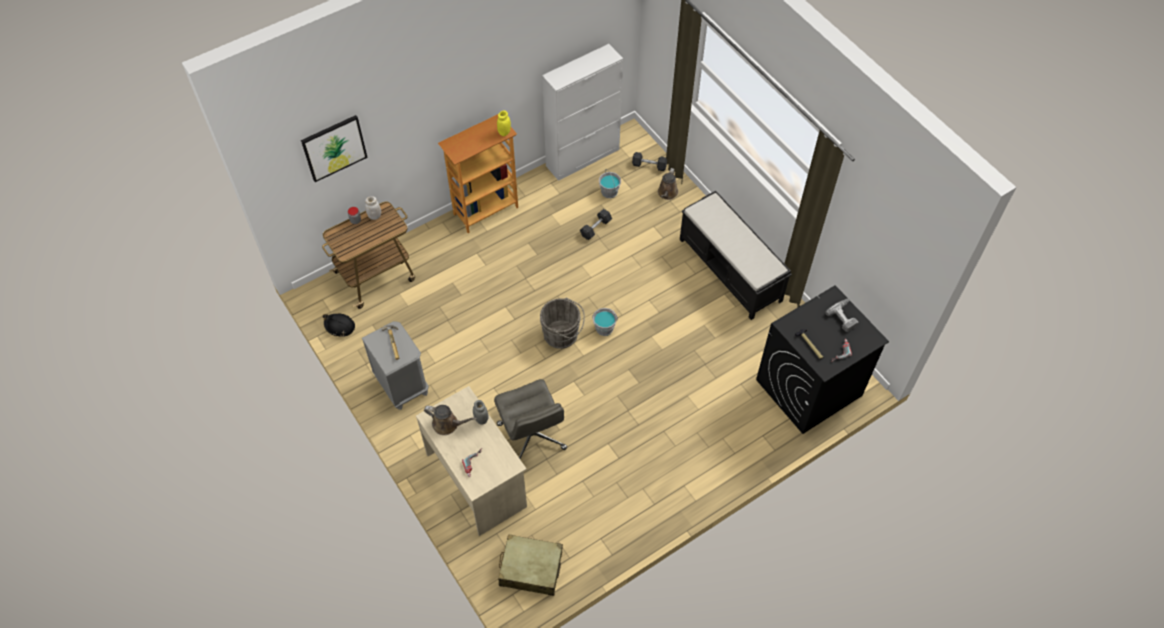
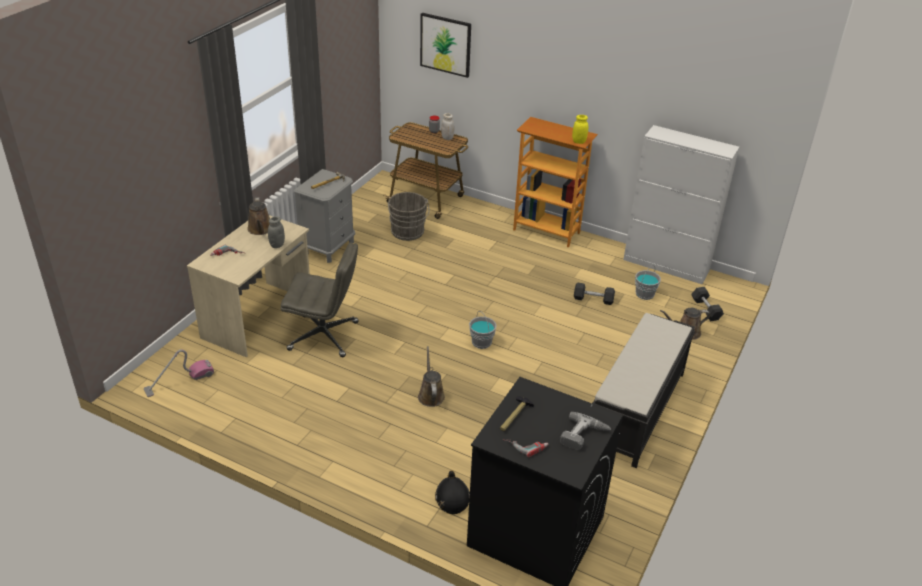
camera: 60 degrees right, 20 degrees down
(339, 326) = (363, 200): black hard hat -> black hard hat (452, 498)
(530, 569) = (179, 381): beige suitcase -> vacuum cleaner
(532, 437) = (324, 336): grey office chair -> grey office chair turned 120 degrees counterclockwise
(563, 335) = (451, 318): grey bucket -> grey bucket (408, 233)
(646, 390) = (430, 395): none -> brown watering can

